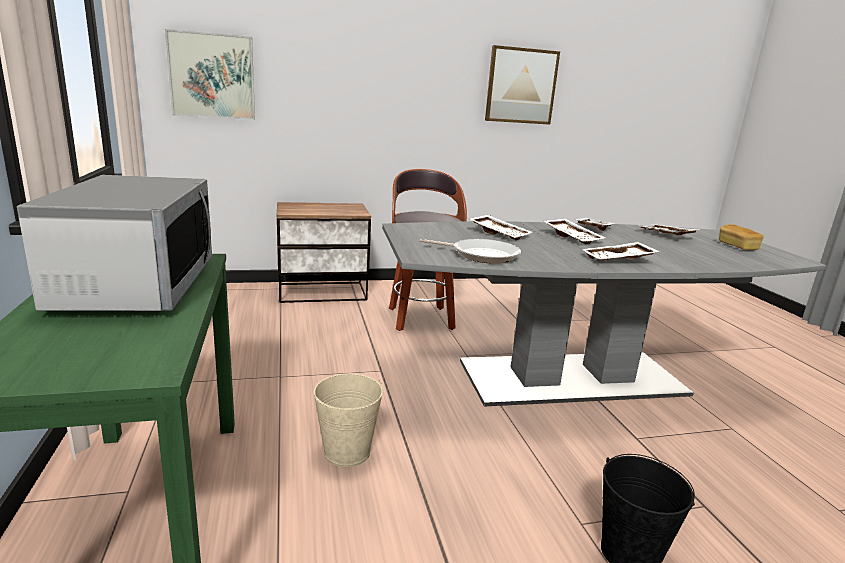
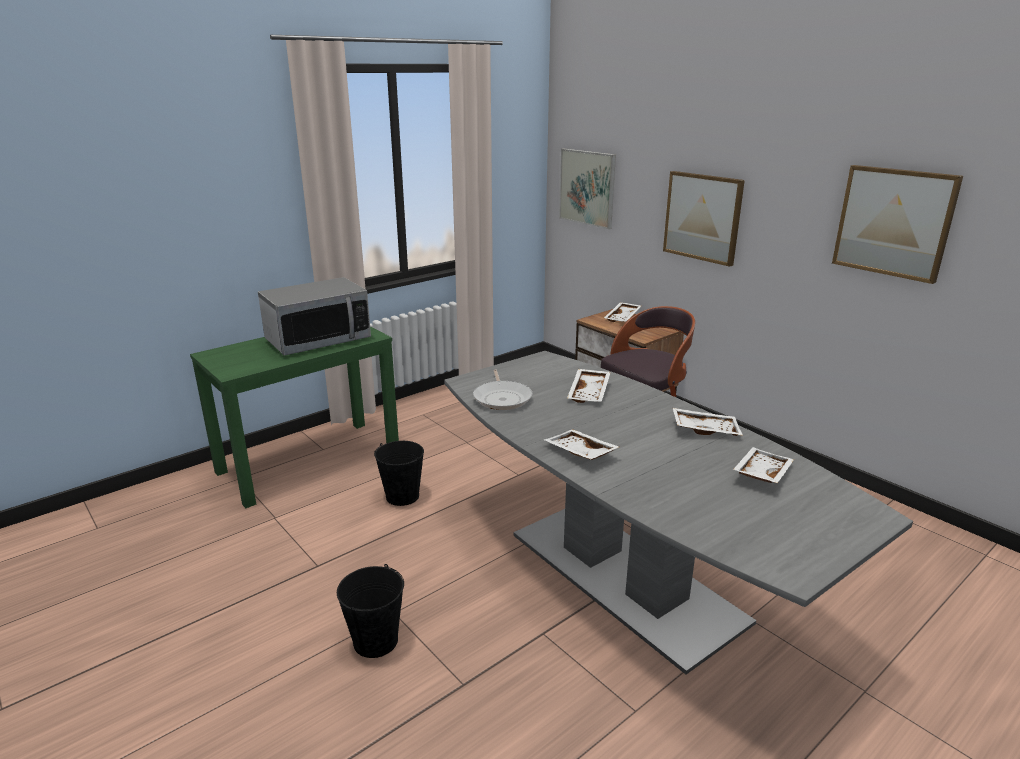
camera: 65 degrees right, 5 degrees up
(346, 452) = (402, 496): beige bucket -> black bucket
(367, 96) = (703, 217): none -> picture
(573, 237) = (639, 424): white tray -> white tray (623, 317)
(737, 246) = (794, 526): bread -> none

